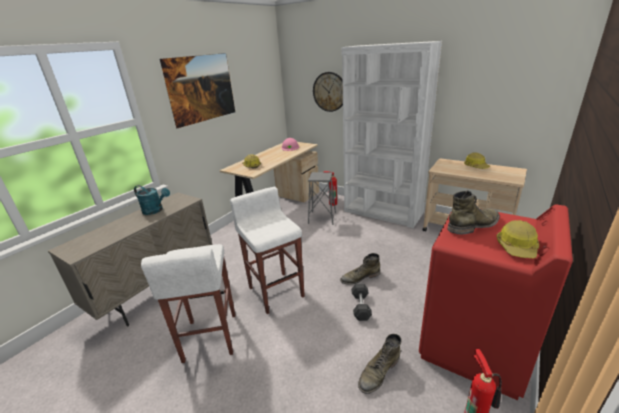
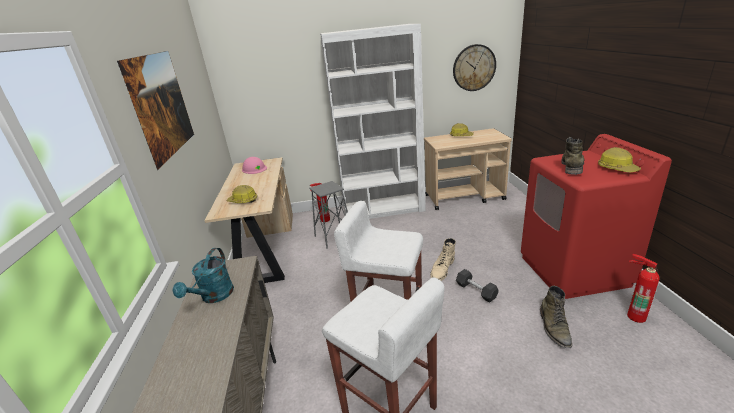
camera: 40 degrees left, 0 degrees up
(155, 210) = (214, 297): turquoise watering can -> turquoise watering can turned 120 degrees clockwise
(329, 92) = (288, 91): wall clock -> wall clock (474, 68)
(360, 277) = (442, 269): green boot -> beige boot

